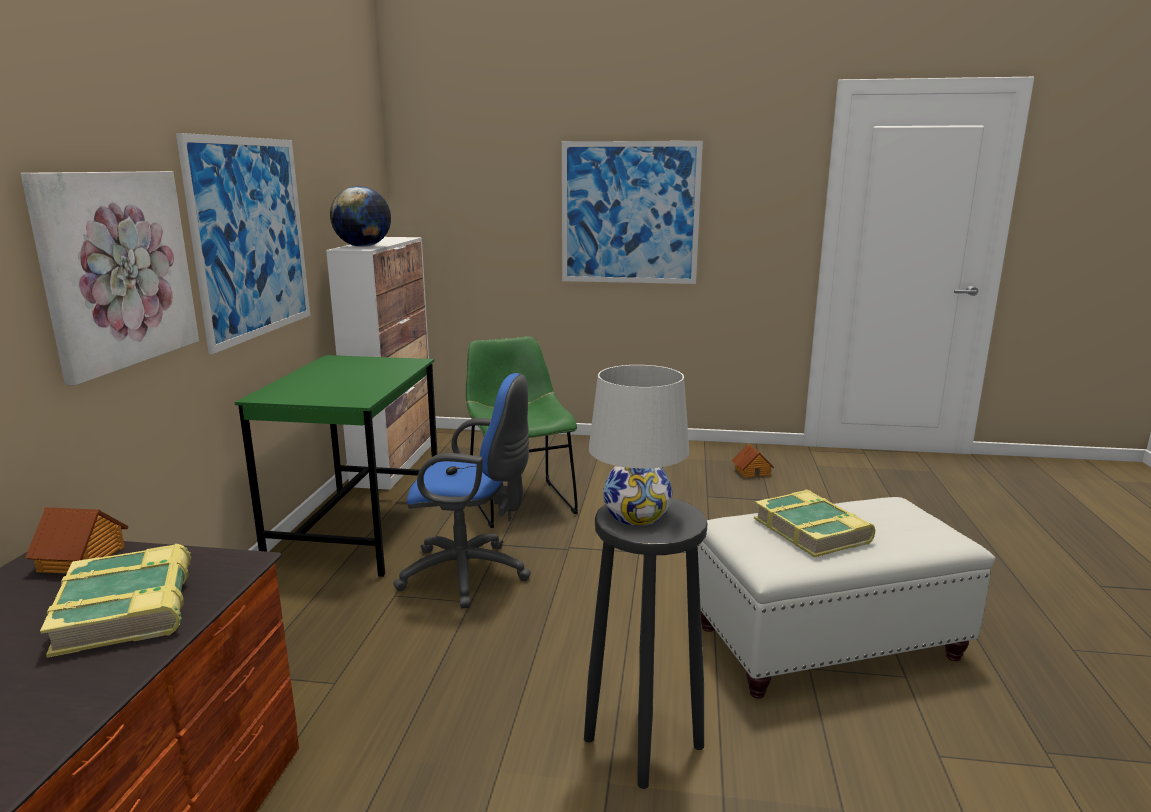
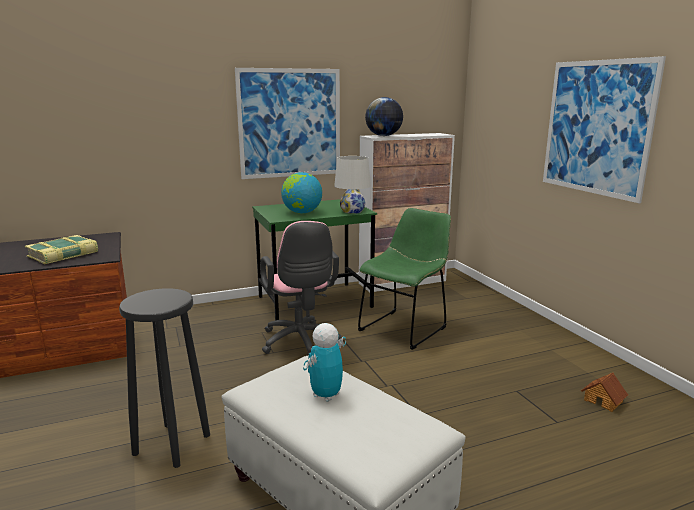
camera: 60 degrees right, 0 degrees up
(83, 559) = (101, 239): toy house -> none
(116, 269) = (181, 130): picture -> none
(351, 385) = (302, 212): none -> globe
(471, 575) = (300, 343): blue office chair -> pink office chair
(637, 514) = (157, 296): white table lamp -> white table lamp (352, 211)
(812, 531) = (326, 395): book -> toy robot

